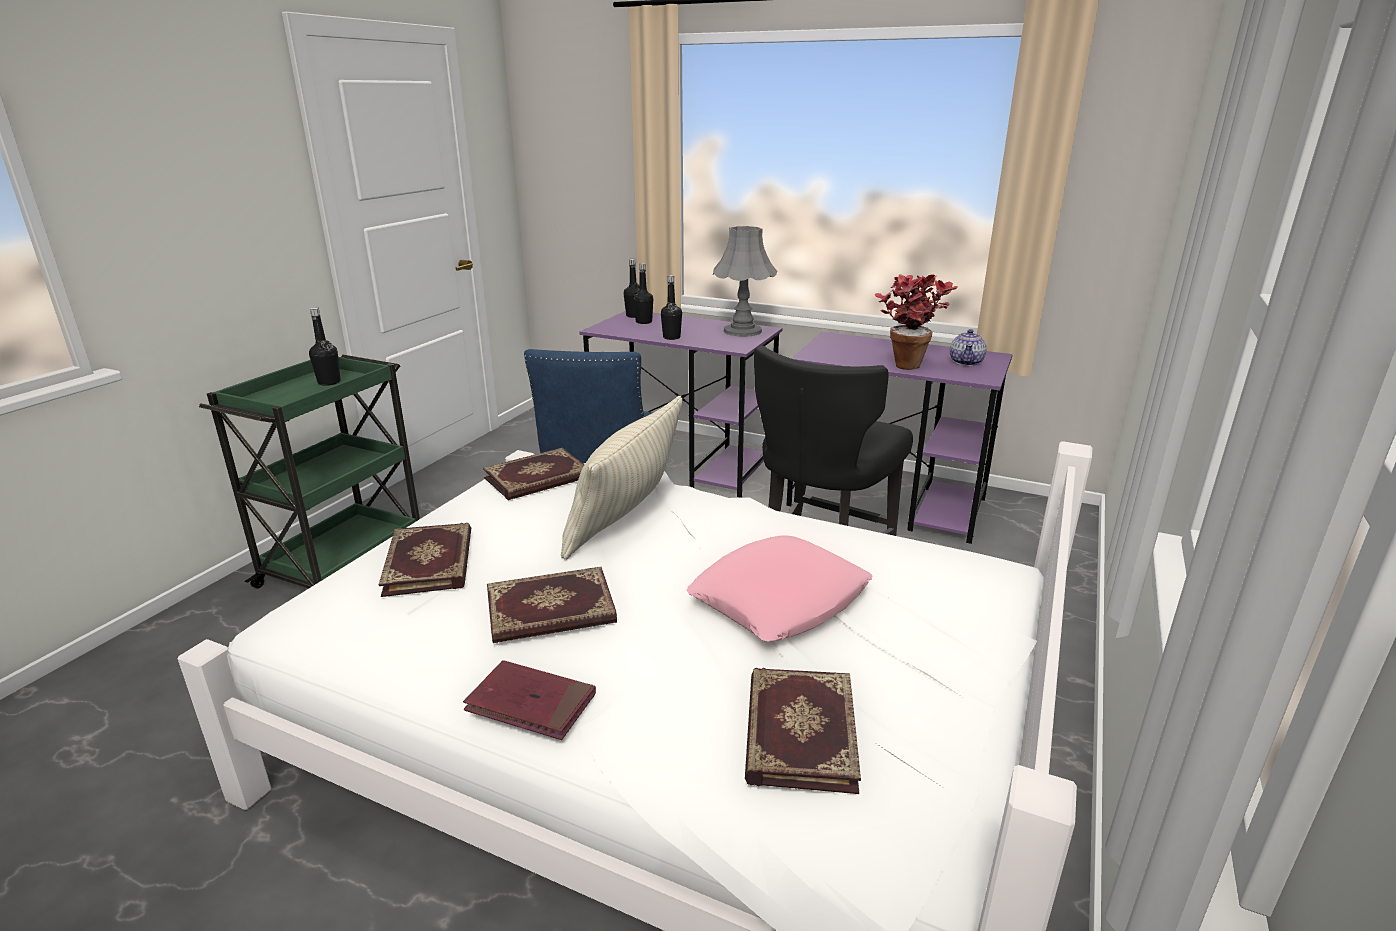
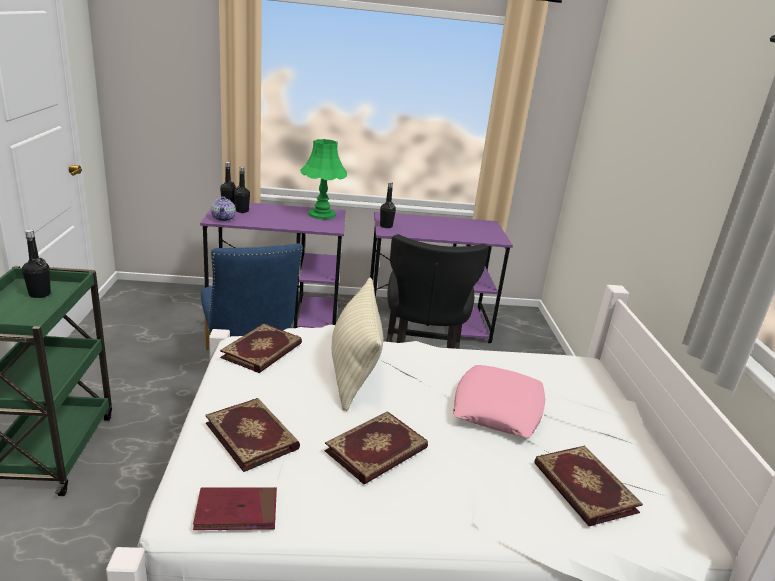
camera: 30 degrees left, 0 degrees up
(531, 704) = (430, 518): red book -> red book (236, 512)
(671, 337) = (277, 223): black bottle -> black bottle (386, 226)
(742, 331) = (322, 214): grey table lamp -> green table lamp
(906, 363) = (448, 233): potted plant -> none
(966, 362) = (479, 229): teapot -> teapot (223, 218)

